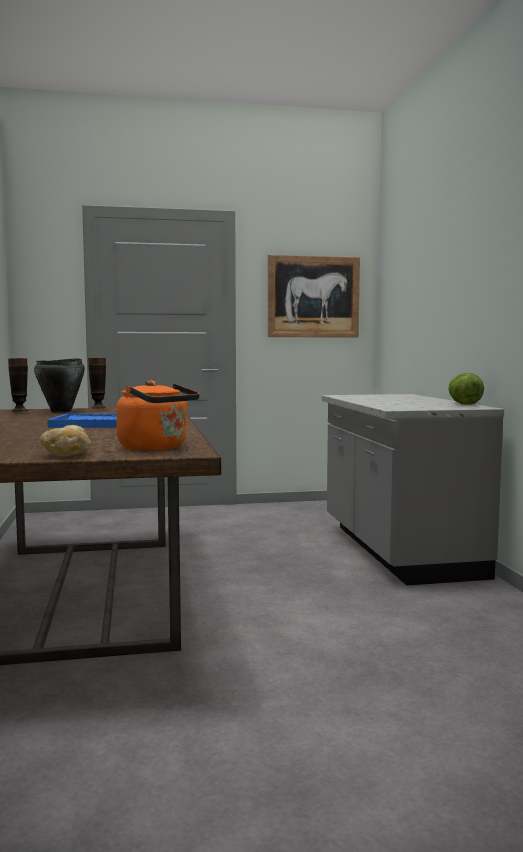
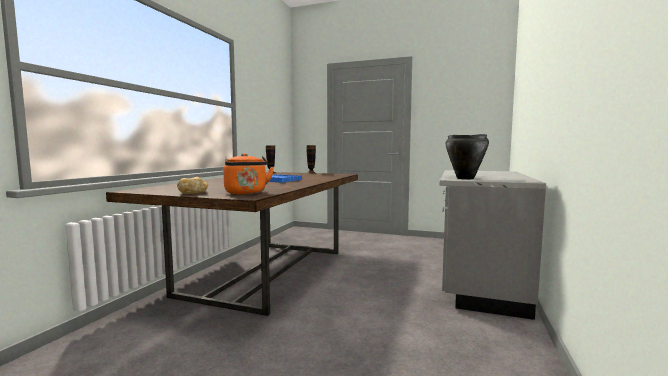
camera: 30 degrees right, 0 degrees up
(61, 411) = (289, 173): black cooking pot -> black cooking pot (465, 178)
(313, 297) = (463, 106): picture -> none
(463, 404) = (524, 178): lettuce -> none

